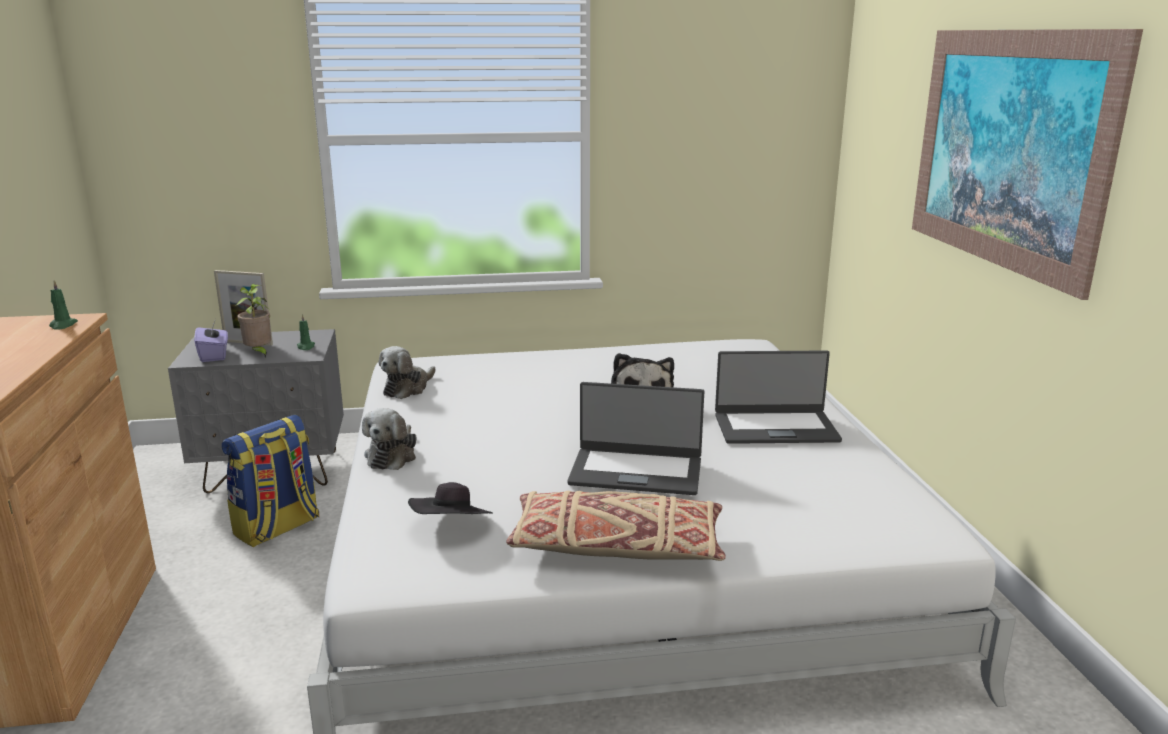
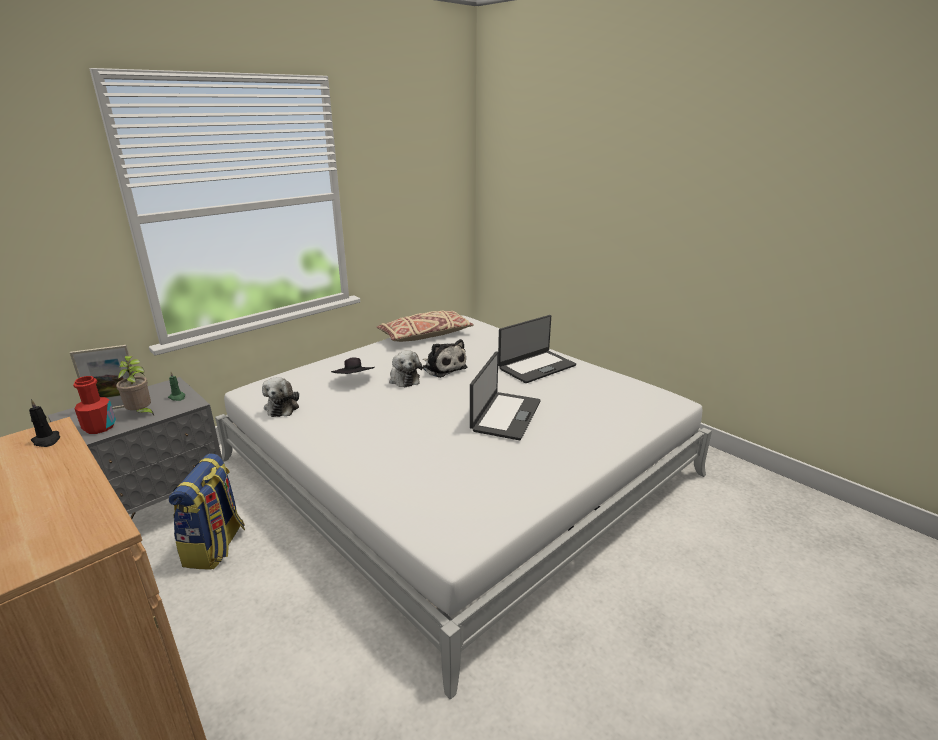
camera: 35 degrees left, 5 degrees up
(63, 325) = (47, 440): green candle -> black candle
(214, 355) = (99, 427): purple tissue box -> red bottle
(392, 455) = (341, 458): plush toy -> plush toy (403, 379)
(452, 527) = (450, 490): black hat -> black hat (354, 380)
(616, 547) = (553, 464): beige pillow -> beige pillow (425, 336)
(636, 471) = (505, 415): laptop -> laptop turned 45 degrees counterclockwise
(1006, 149) = (629, 186): picture -> none

